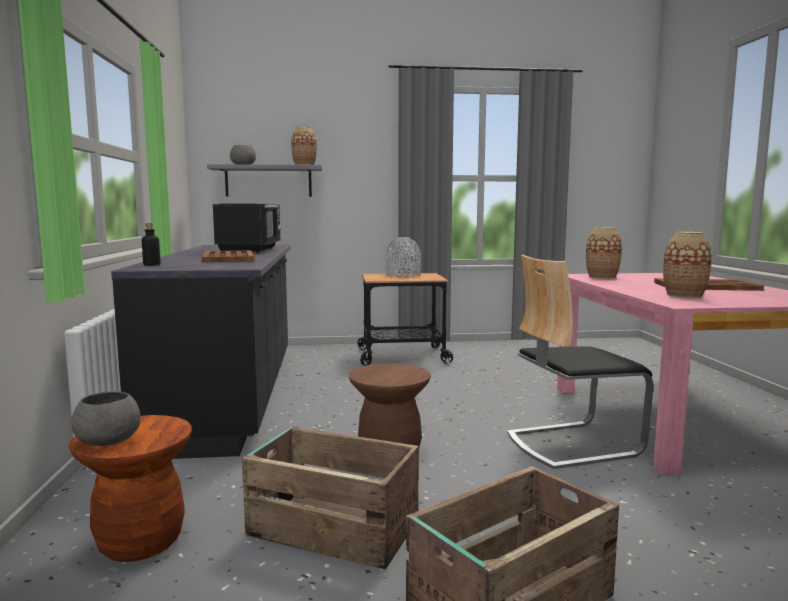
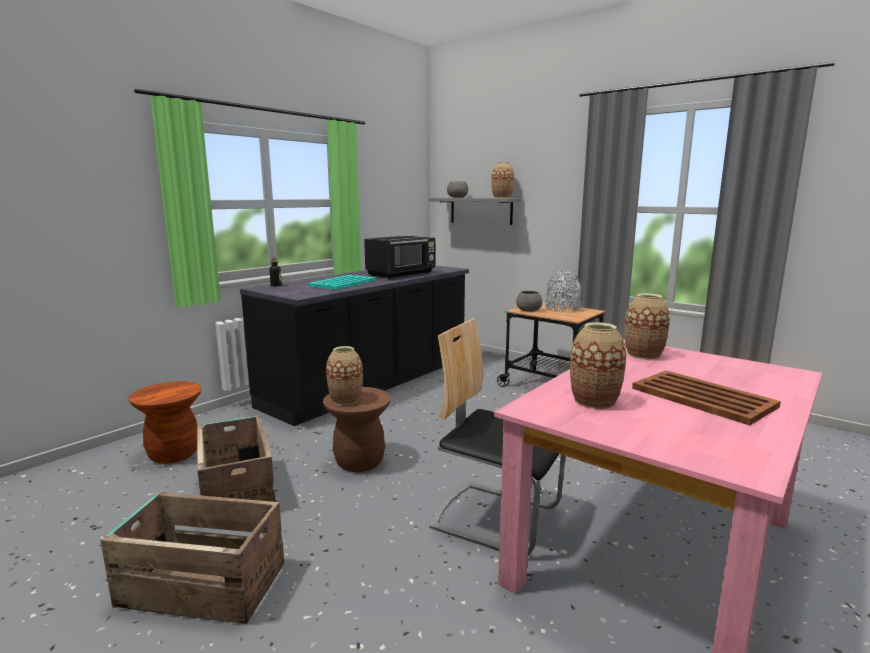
camera: 45 degrees right, 5 degrees up
(109, 440) = (151, 392): grey bowl -> grey bowl (529, 310)
(228, 258) = (343, 283): brown tray -> turquoise tray
(385, 377) = (345, 400): none -> vase

